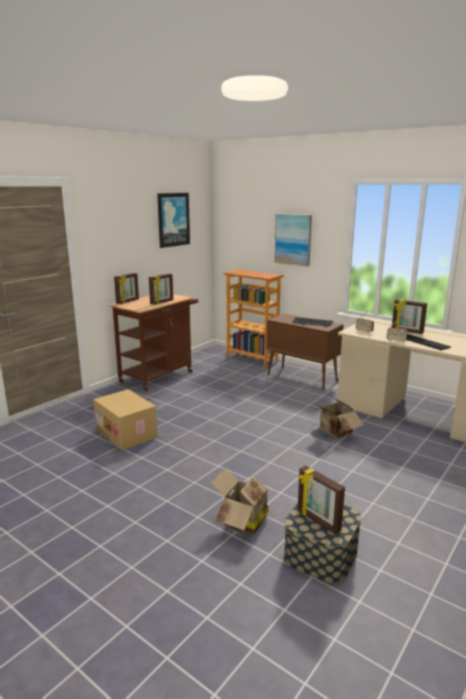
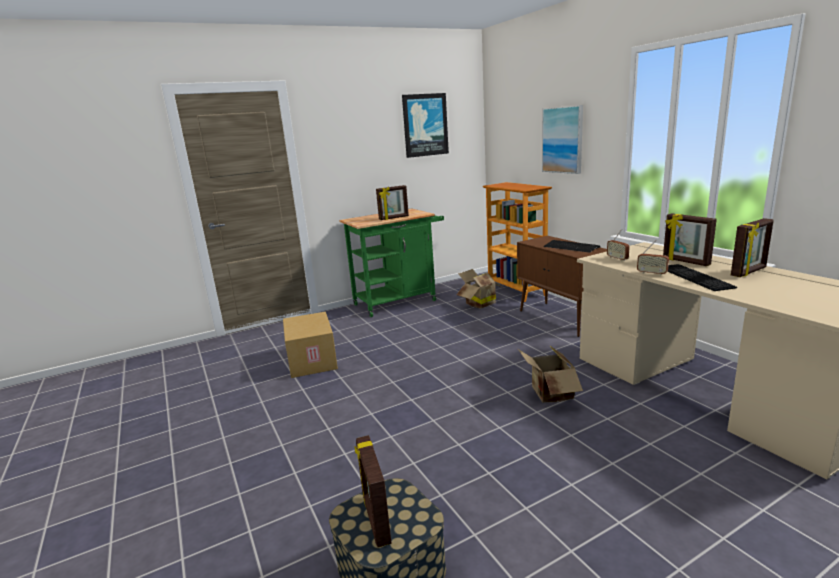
camera: 25 degrees right, 0 degrees up
(128, 301) = (361, 217): picture frame -> picture frame (749, 272)
(159, 375) = (399, 301): brown cart -> green cart
(242, 522) = (335, 492): cardboard box -> cardboard box (478, 304)

